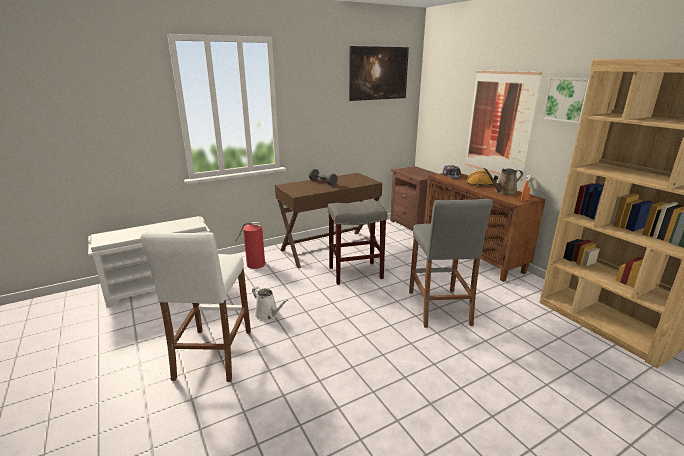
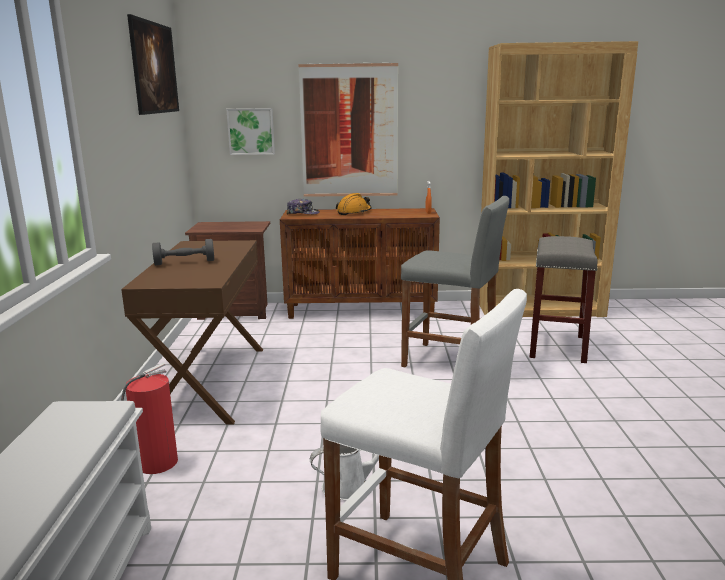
camera: 60 degrees left, 5 degrees down
(356, 272) = (312, 384): grey stool -> grey stool (556, 346)
(503, 192) = (394, 212): brown watering can -> none
(567, 99) = (435, 92): picture -> picture (251, 131)

